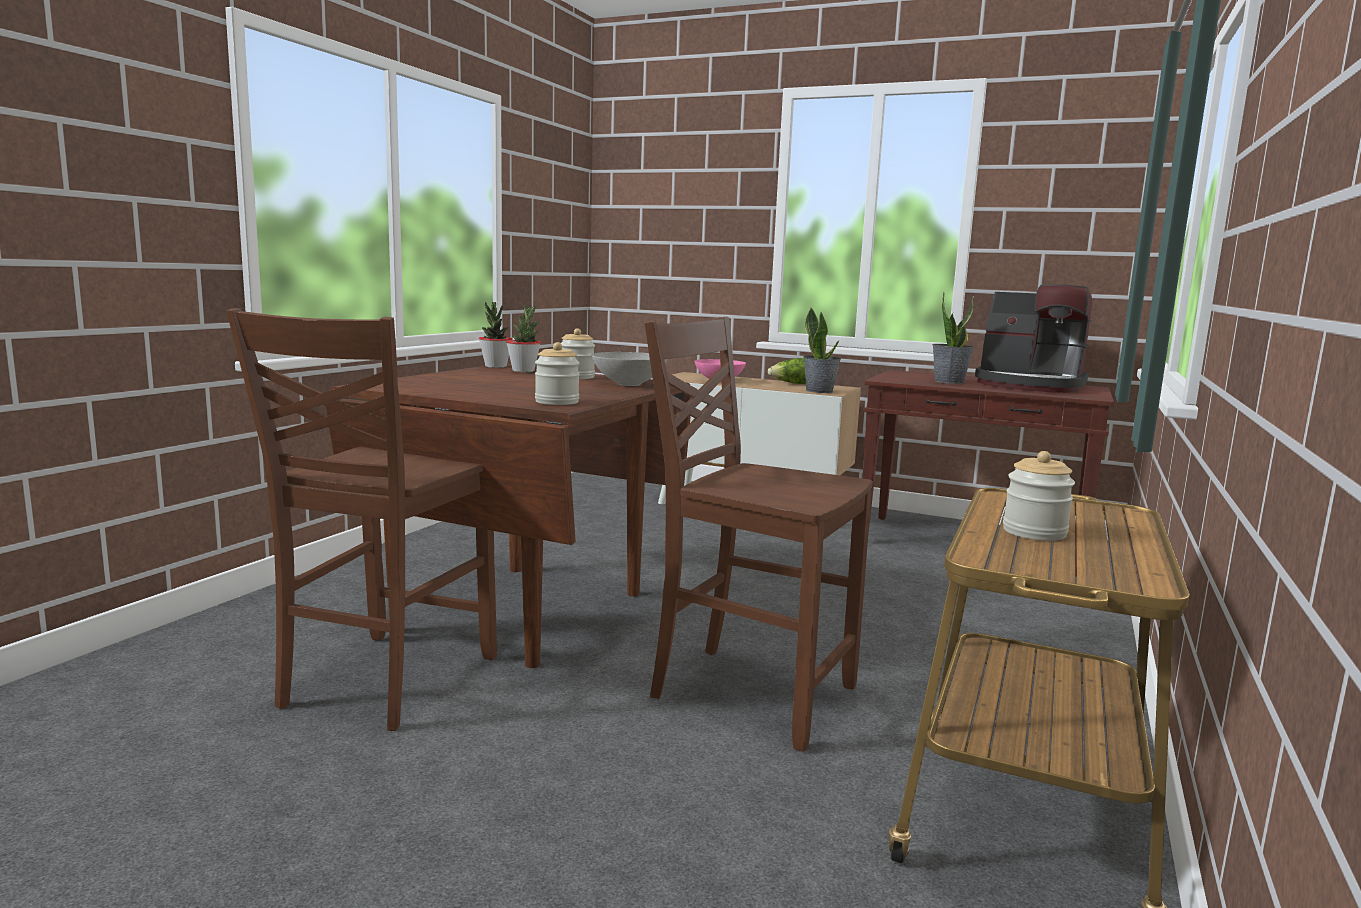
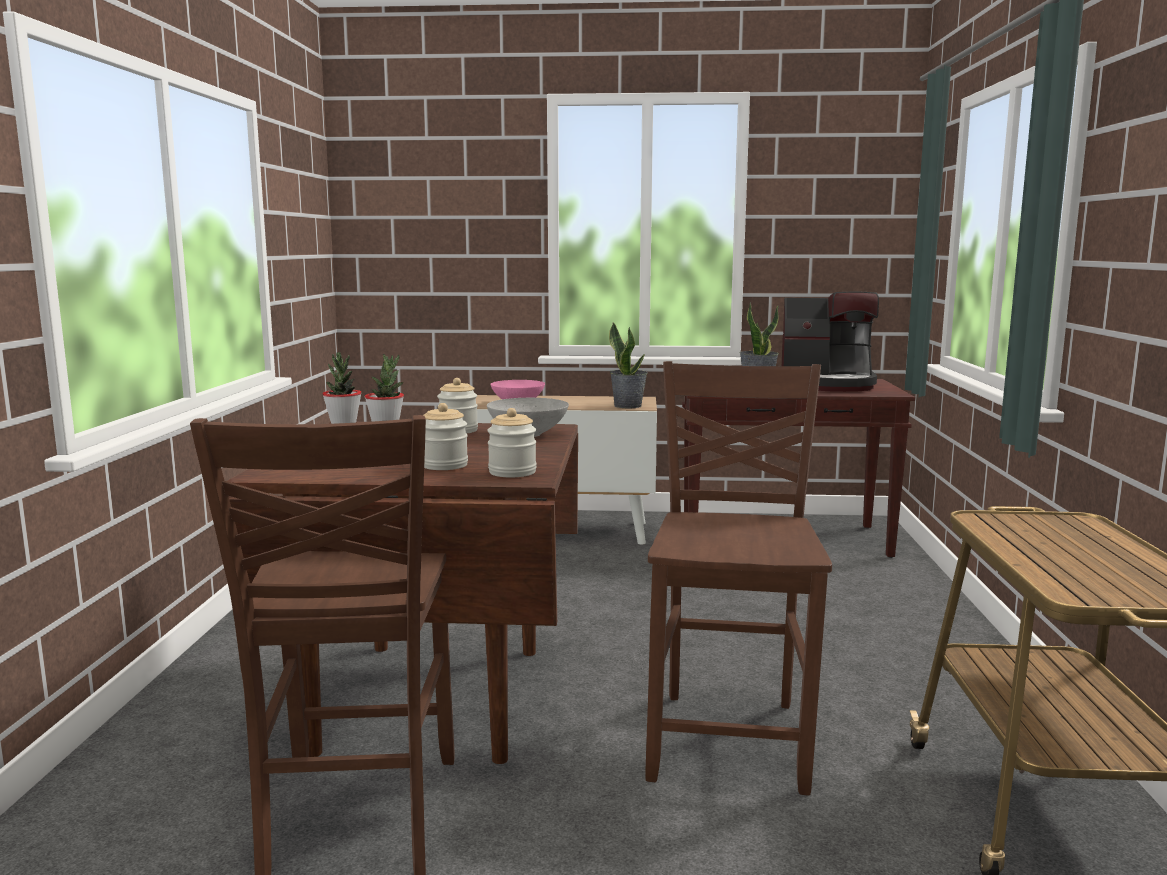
camera: 20 degrees left, 0 degrees up
(749, 692) = (730, 738): brown chair -> brown chair turned 90 degrees clockwise
(791, 383) = (588, 399): lettuce -> none
(1034, 532) = (1059, 556): jar -> jar (444, 465)

